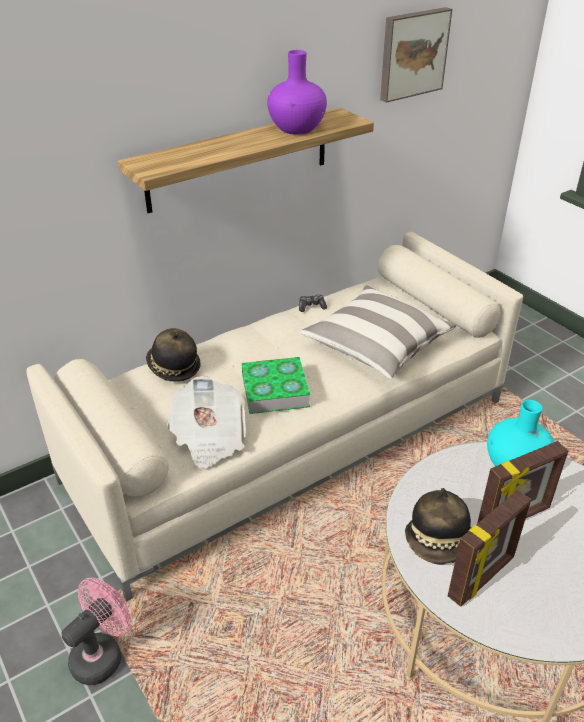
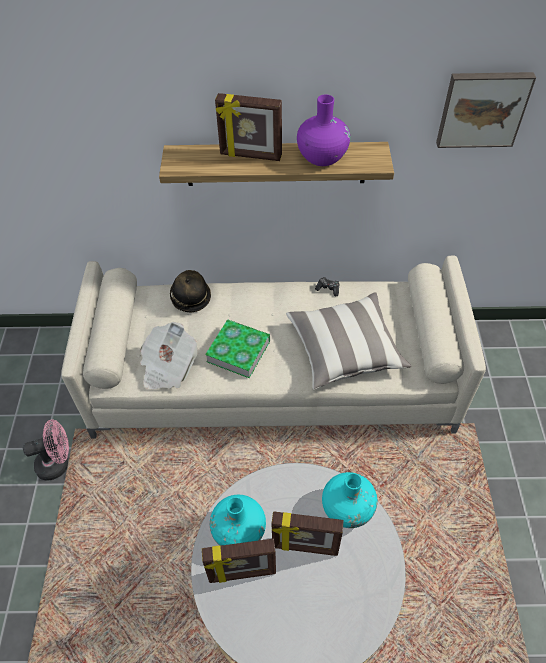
camera: 35 degrees right, 15 degrees up
(225, 144) = (250, 156): none -> picture frame
(439, 543) = (239, 531): hat -> turquoise vase

